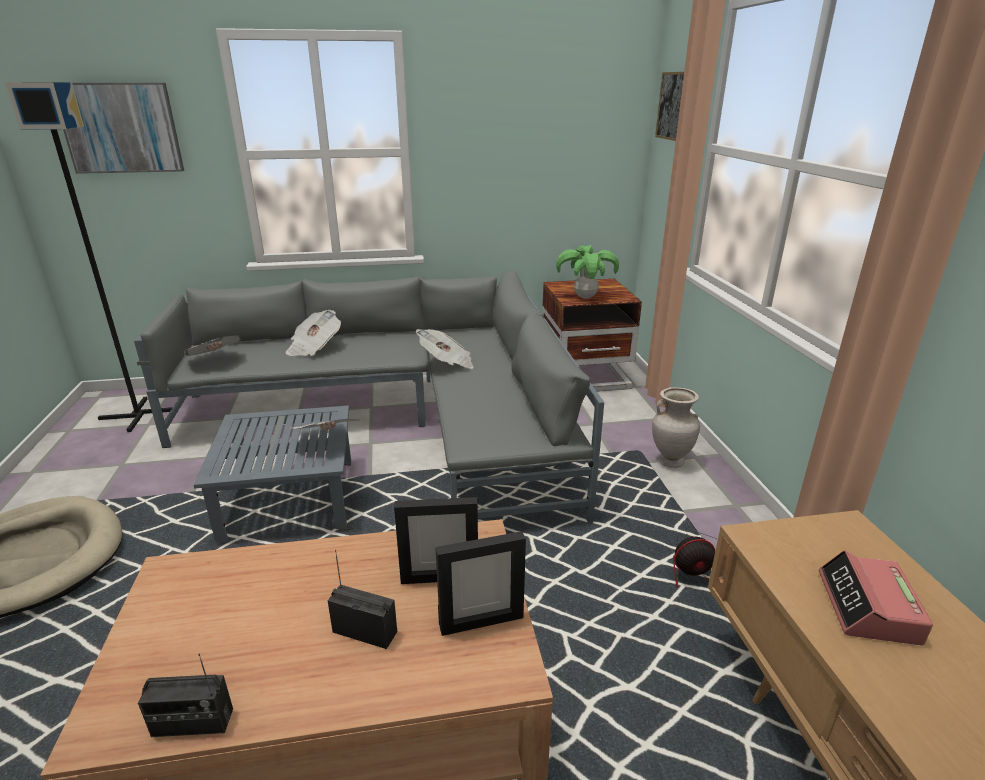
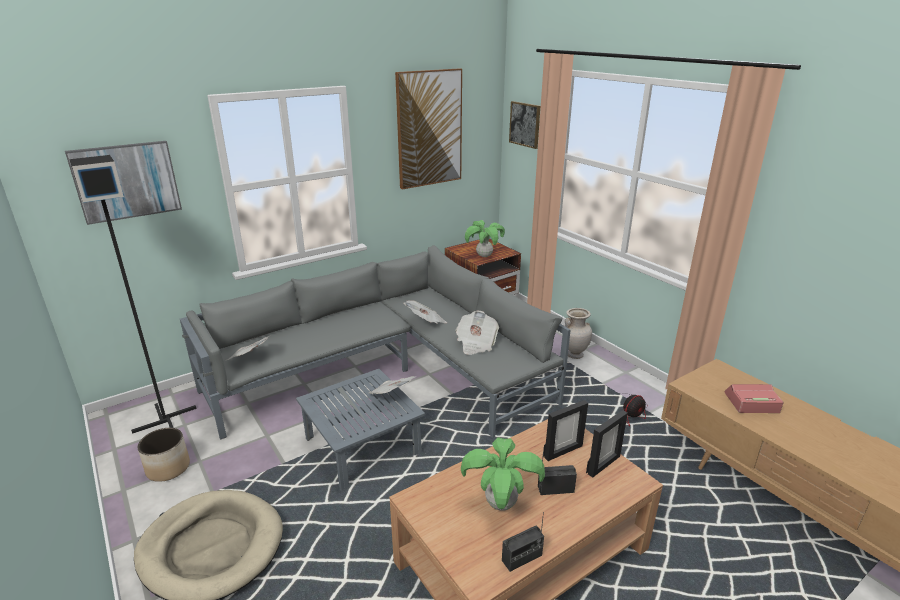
camera: 25 degrees left, 0 degrees up
(89, 463) = (169, 468): none -> planter
(263, 623) = (501, 504): none -> potted plant
(314, 348) = (317, 331): newspaper -> newspaper (476, 343)
(529, 106) = (429, 129): none -> picture
(868, 608) = (751, 403): alarm clock -> alarm clock turned 105 degrees clockwise

